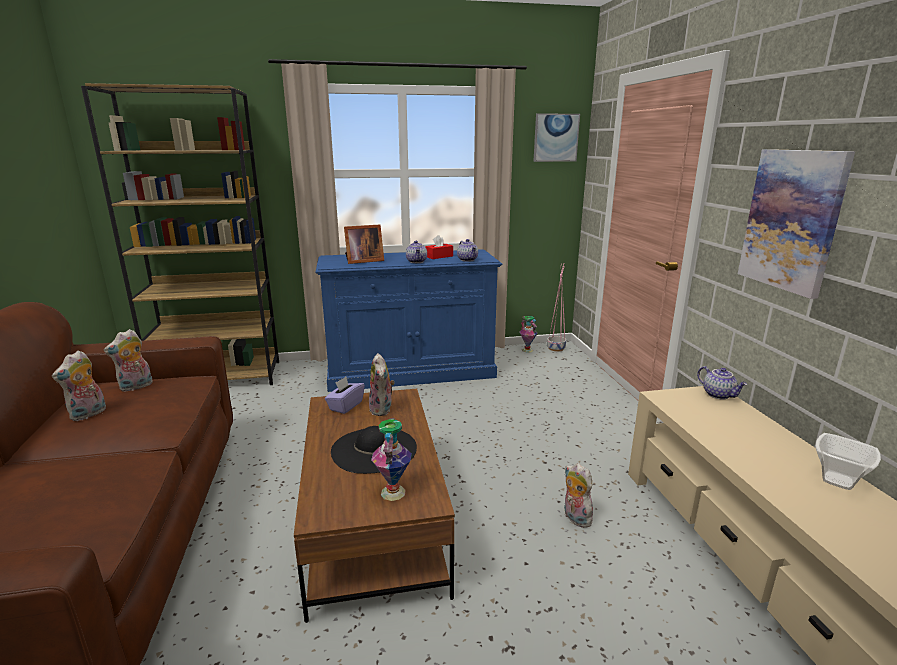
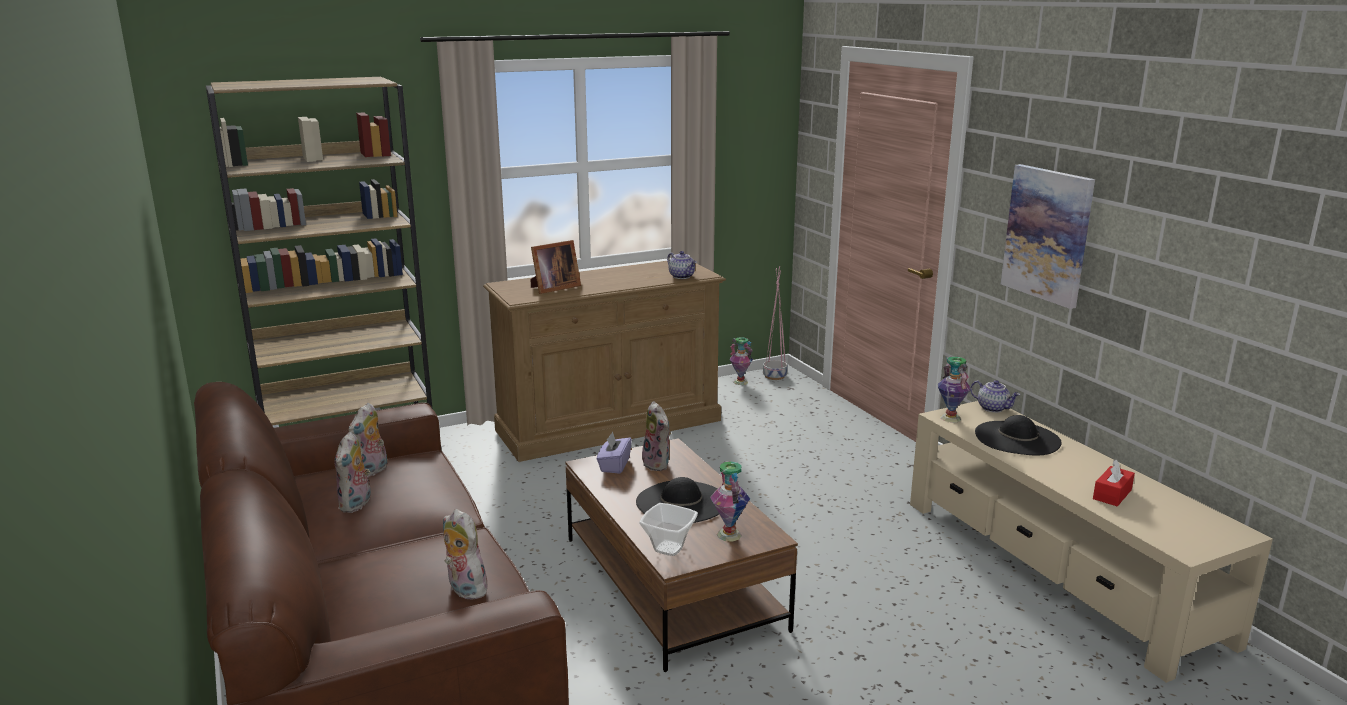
camera: 15 degrees left, 0 degrees up
(412, 372) = (611, 425): blue cabinet -> brown cabinet
(417, 261) = (622, 284): teapot -> none
(439, 256) = (642, 274): red tissue box -> red tissue box (1112, 494)
(556, 137) = (762, 112): picture -> none
(574, 518) = (873, 551): plush toy -> plush toy (464, 589)
(670, 399) = (950, 418): none -> vase
(736, 429) = (1017, 438): none -> black hat
(837, 480) = (1106, 468): bowl -> bowl (668, 547)

